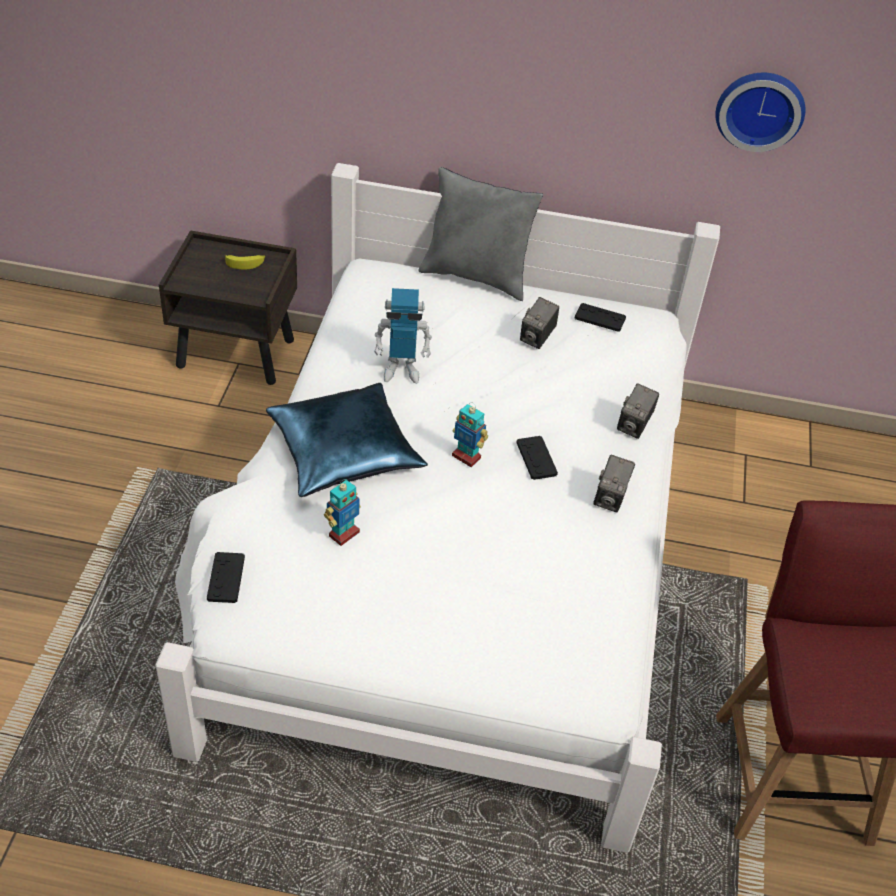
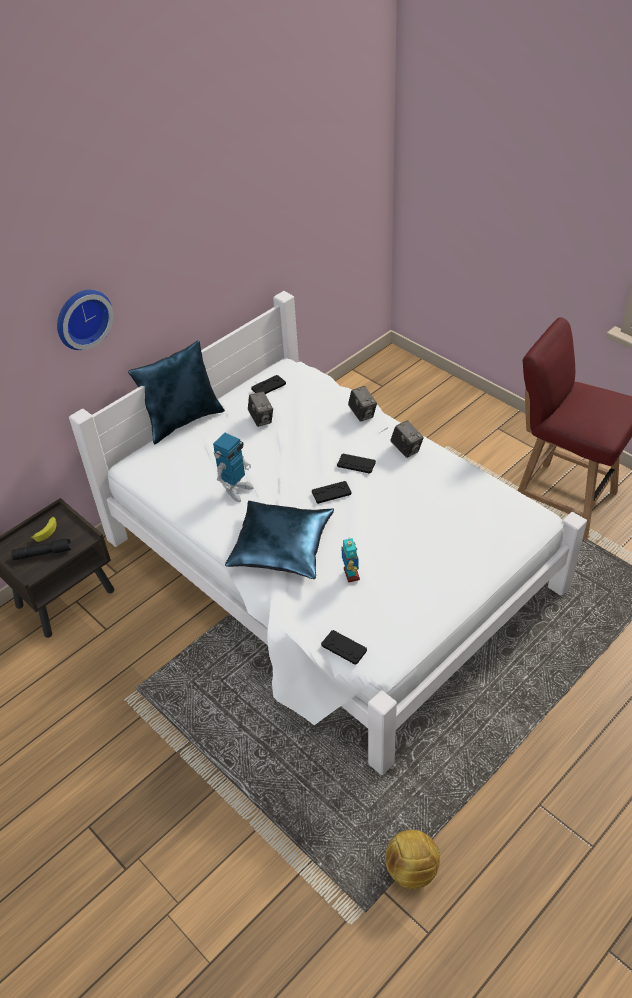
camera: 50 degrees left, 0 degrees up
(59, 847) = (411, 869): none -> football
(214, 276) = (43, 553): none -> black flashlight
(466, 456) = (331, 493): toy robot -> black game controller
(477, 276) = (183, 420): grey pillow -> blue pillow
(760, 108) = (277, 209): wall clock -> wall clock (81, 317)

